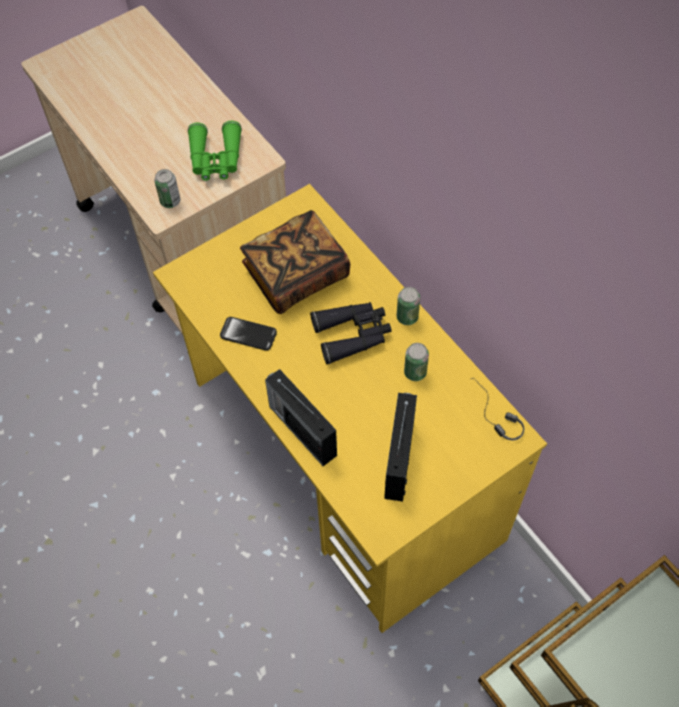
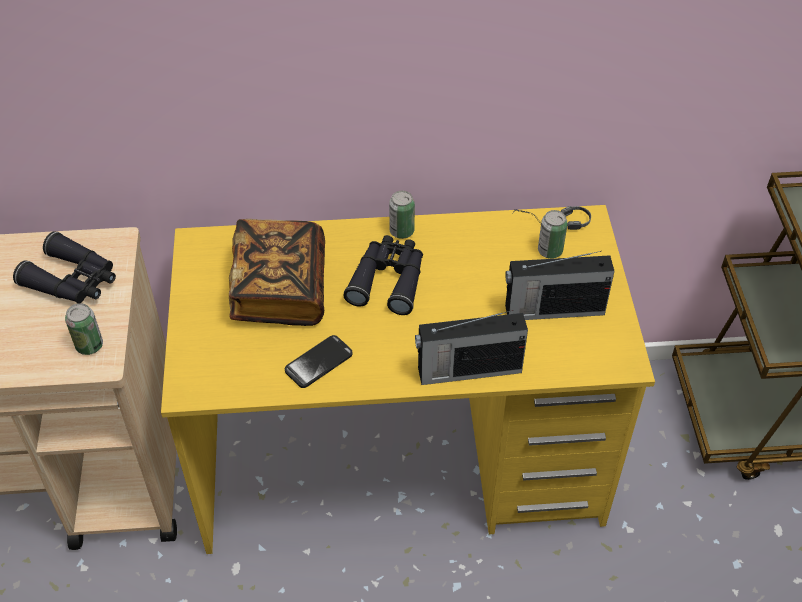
camera: 60 degrees left, 10 degrees down
(216, 159) = (73, 281): green binoculars -> black binoculars
(400, 458) = (552, 310): radio -> radio turned 45 degrees counterclockwise
(415, 372) = (467, 255): can -> can (550, 251)

